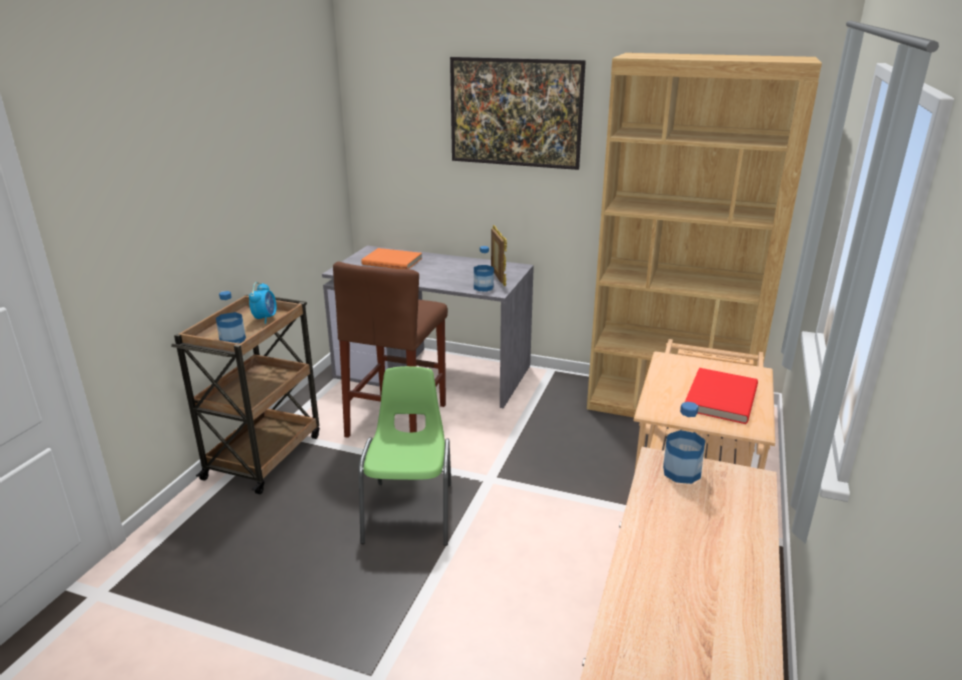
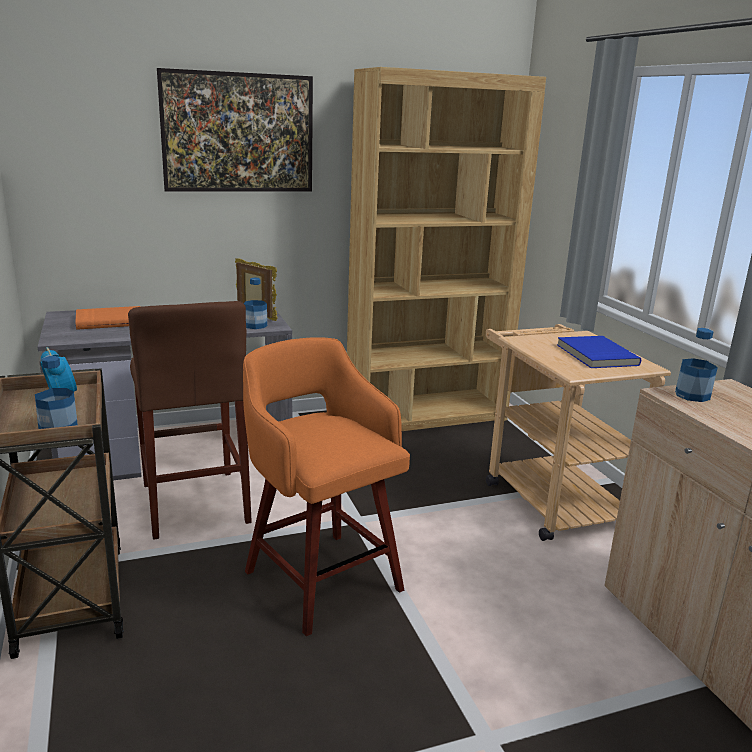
camera: 40 degrees left, 5 degrees down
(410, 511) = (320, 577): green chair -> orange stool
(719, 398) = (595, 355): red book -> blue book

